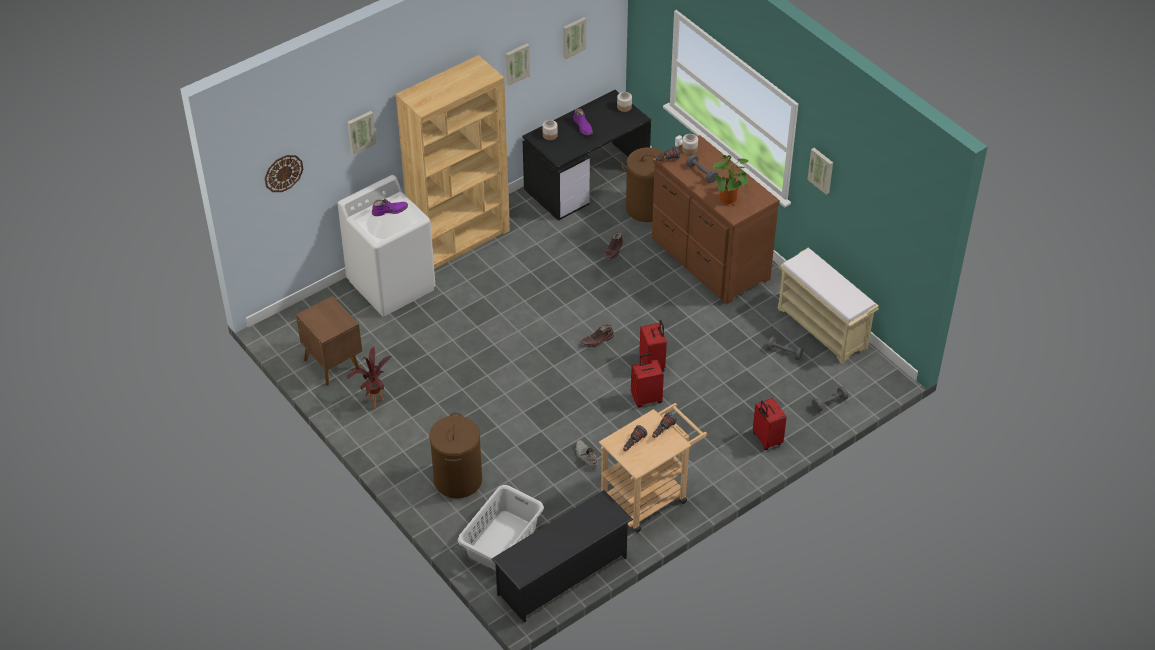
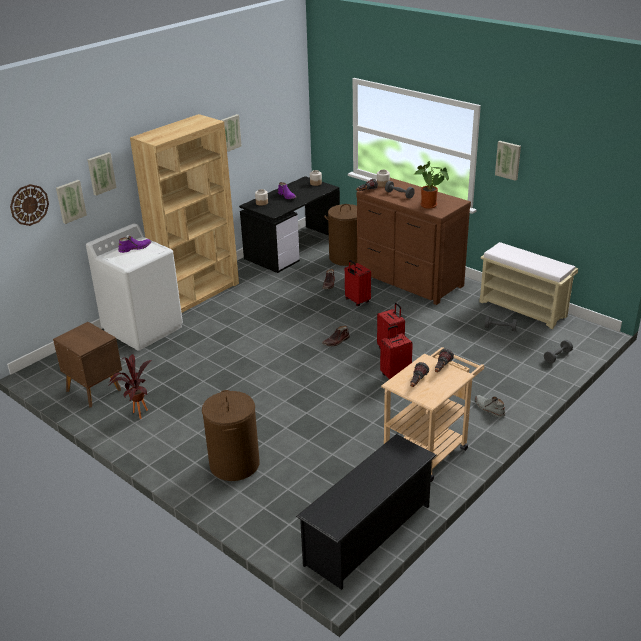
camera: 10 degrees left, 15 degrees down
(501, 541) = (293, 512): grey laundry basket -> none
(573, 37) = (271, 118): picture -> picture (70, 201)
(586, 457) = (356, 427): grey boot -> grey boot (489, 408)
(766, 439) = (517, 389): red suitcase -> red suitcase (357, 301)

